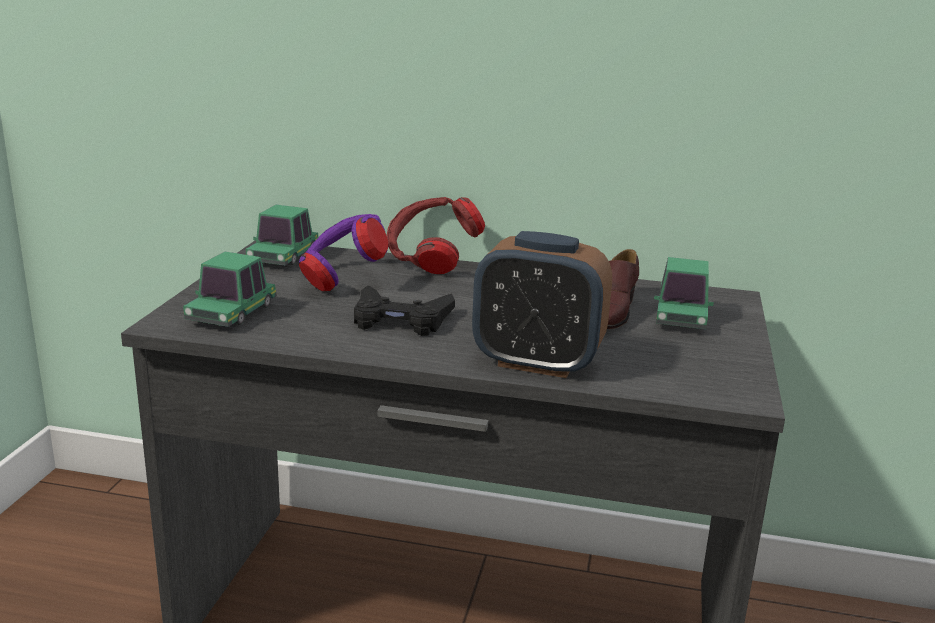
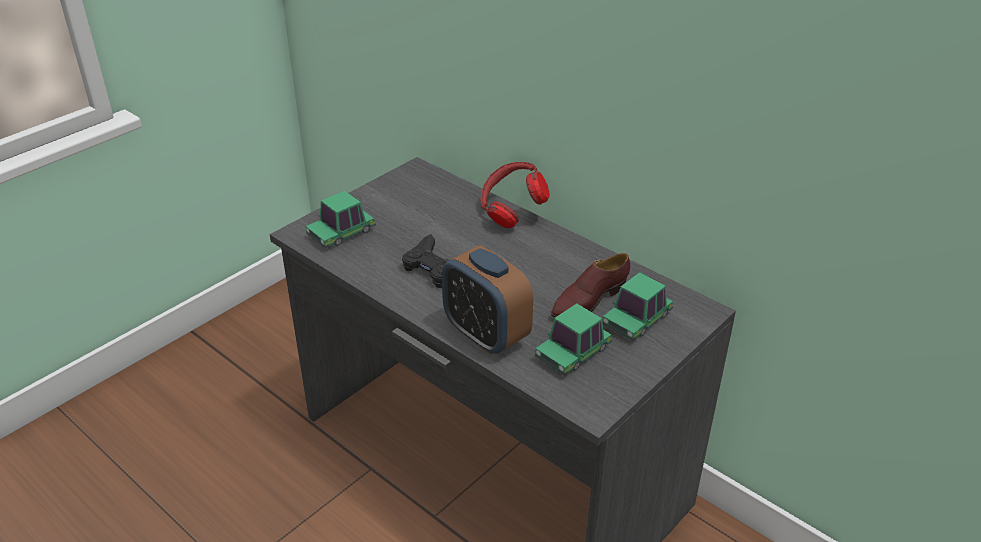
camera: 30 degrees right, 15 degrees up
(283, 257) = (417, 182): toy car -> toy car (573, 353)
(342, 279) = (435, 216): purple headphones -> none

